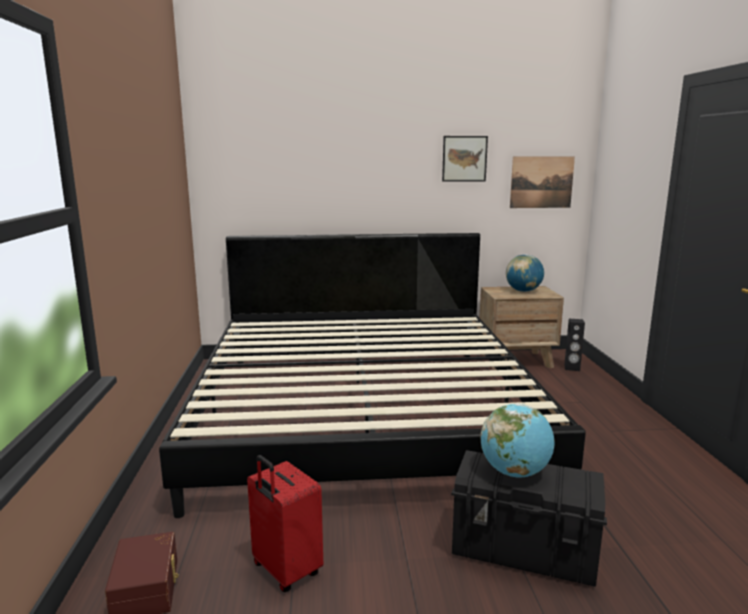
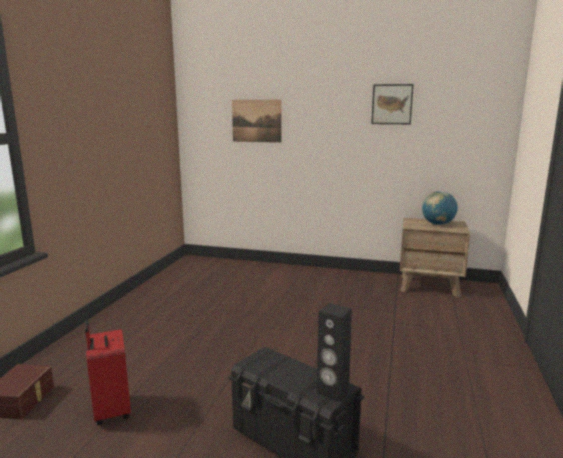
camera: 20 degrees right, 0 degrees up
(364, 412) = (264, 309): bed -> none
(515, 472) = (283, 371): globe -> none
(541, 182) = (465, 126): picture -> picture (256, 121)
(572, 368) = (477, 299): black speaker -> black speaker (332, 391)

